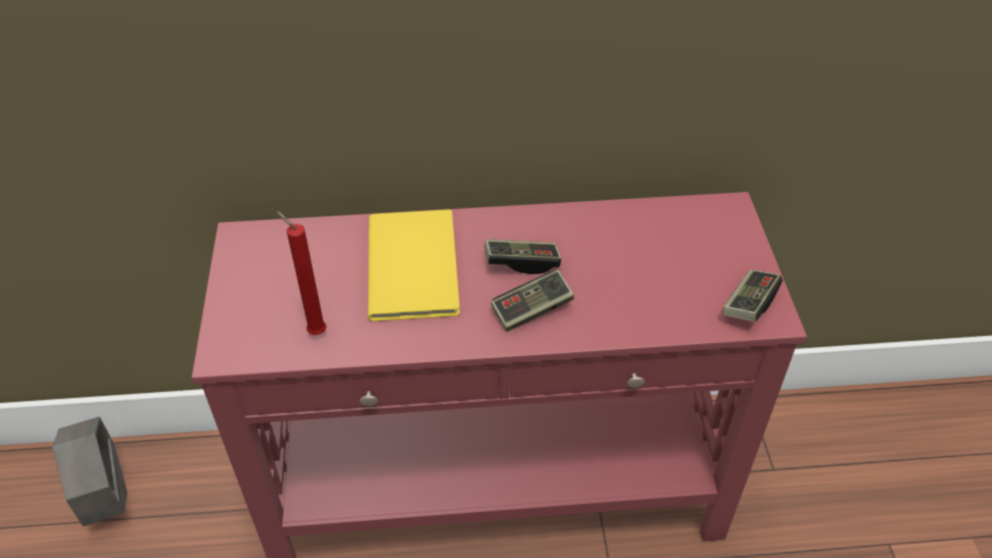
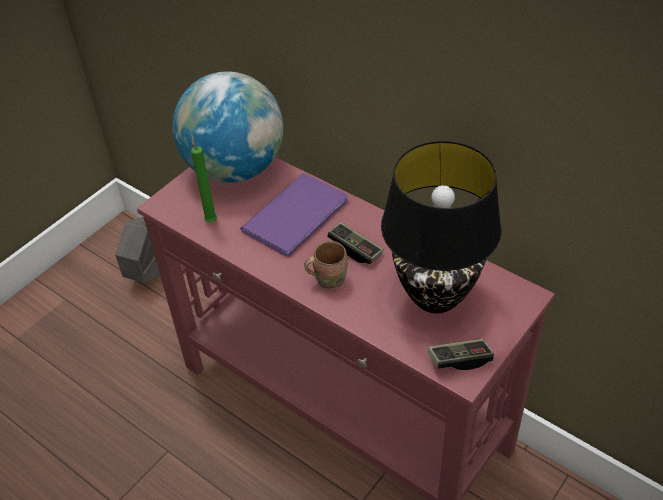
camera: 45 degrees right, 0 degrees up
(273, 256) = (235, 168): none -> globe
(314, 331) = (210, 220): red candle -> green candle
(416, 263) = (299, 215): yellow book -> purple book
(532, 310) = (328, 279): game controller -> brown mug
(655, 258) = (436, 296): none -> black table lamp

